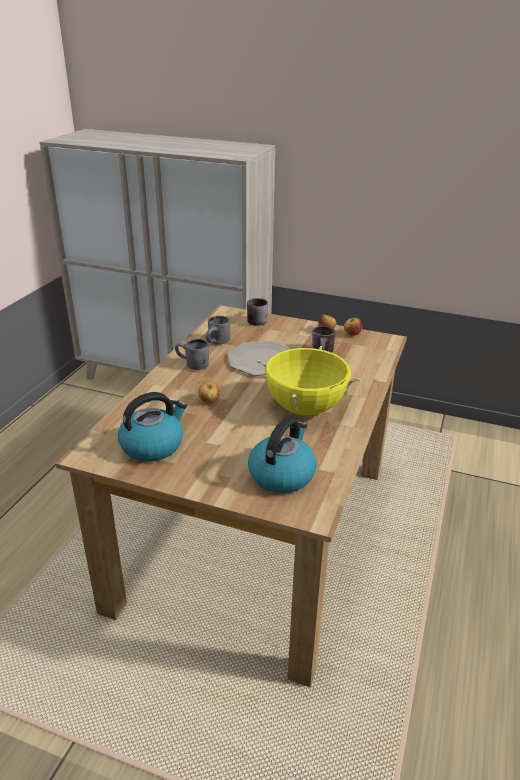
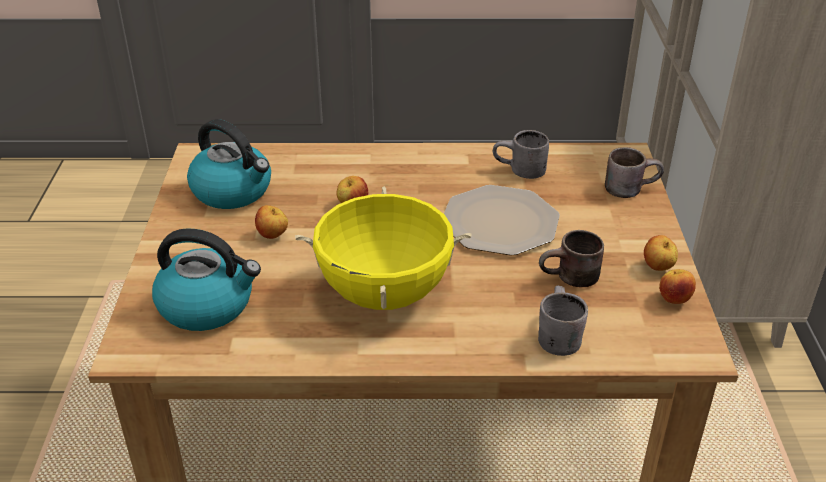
camera: 70 degrees right, 5 degrees up
(192, 365) = (438, 168): grey mug -> grey mug (554, 335)
(221, 437) = (273, 236): none -> apple

